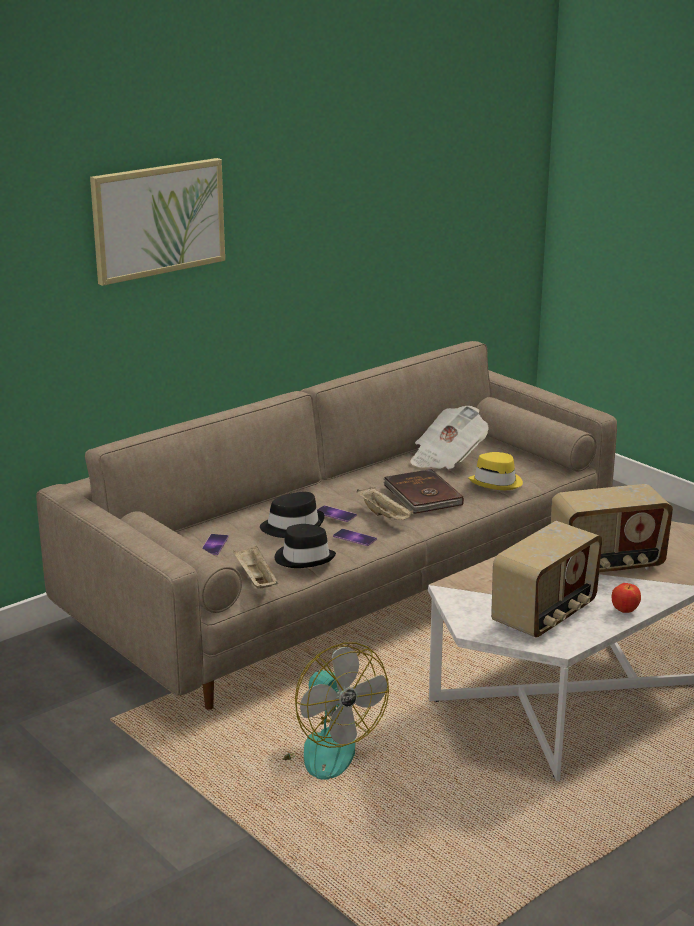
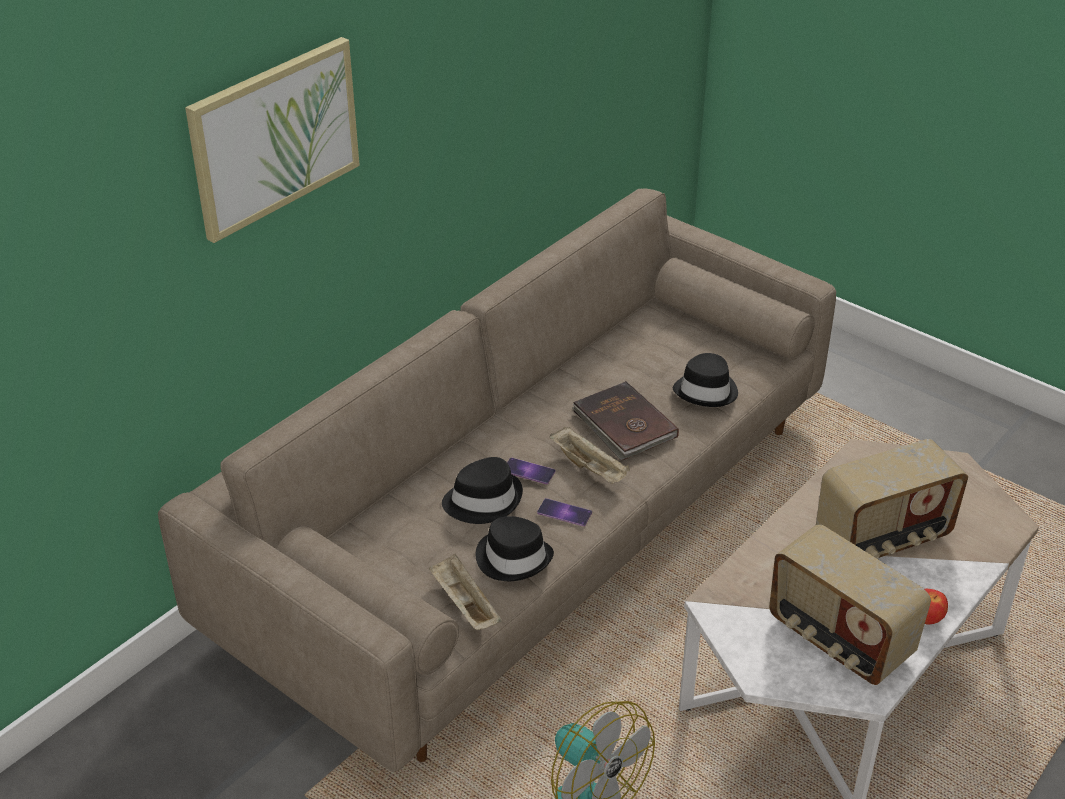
camera: 10 degrees left, 15 degrees up
(214, 545) = (395, 547): phone -> none
(446, 458) = (634, 352): newspaper -> none
(497, 482) = (706, 391): yellow hat -> black hat
(545, 615) = (838, 639): radio -> radio turned 105 degrees clockwise

